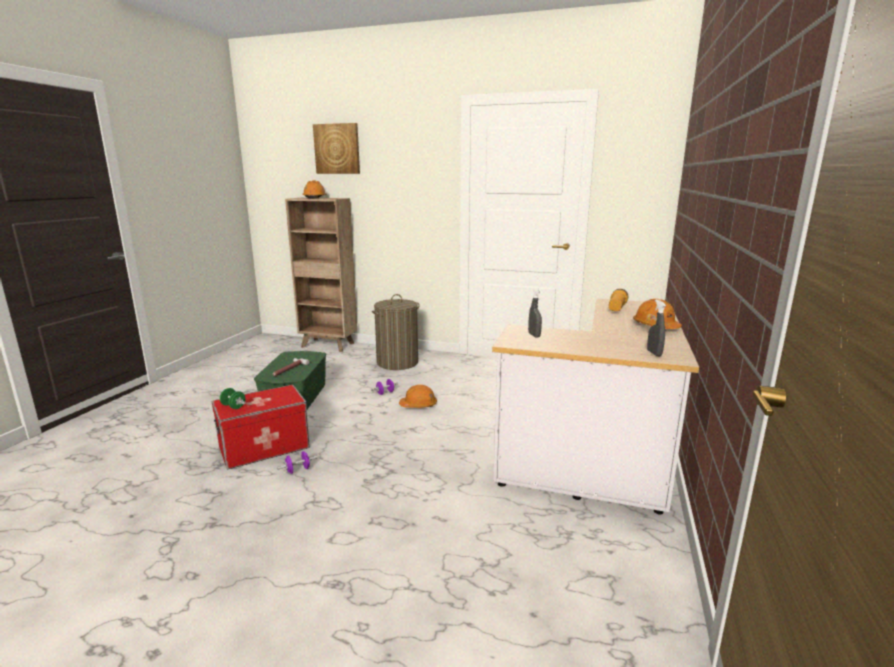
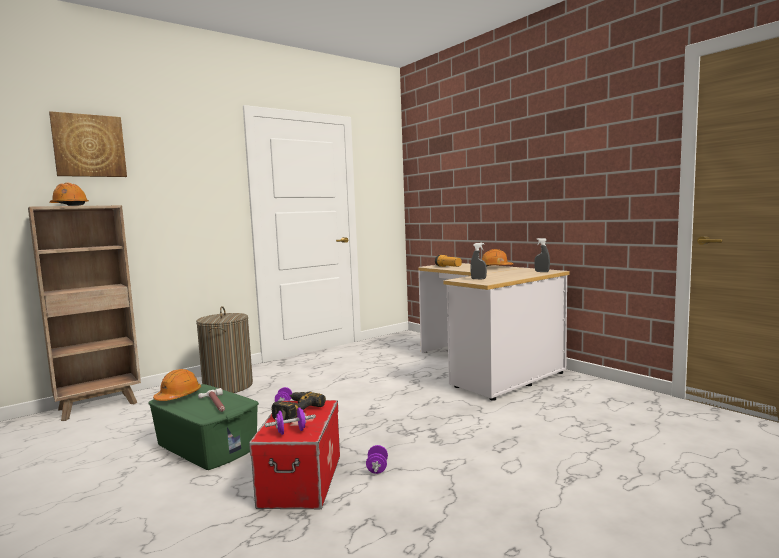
camera: 55 degrees left, 10 degrees down
(233, 406) = (291, 431): green dumbbell -> purple dumbbell
(273, 395) = (294, 411): none -> power drill
(418, 405) = (334, 397): orange hard hat -> orange hard hat (178, 396)

